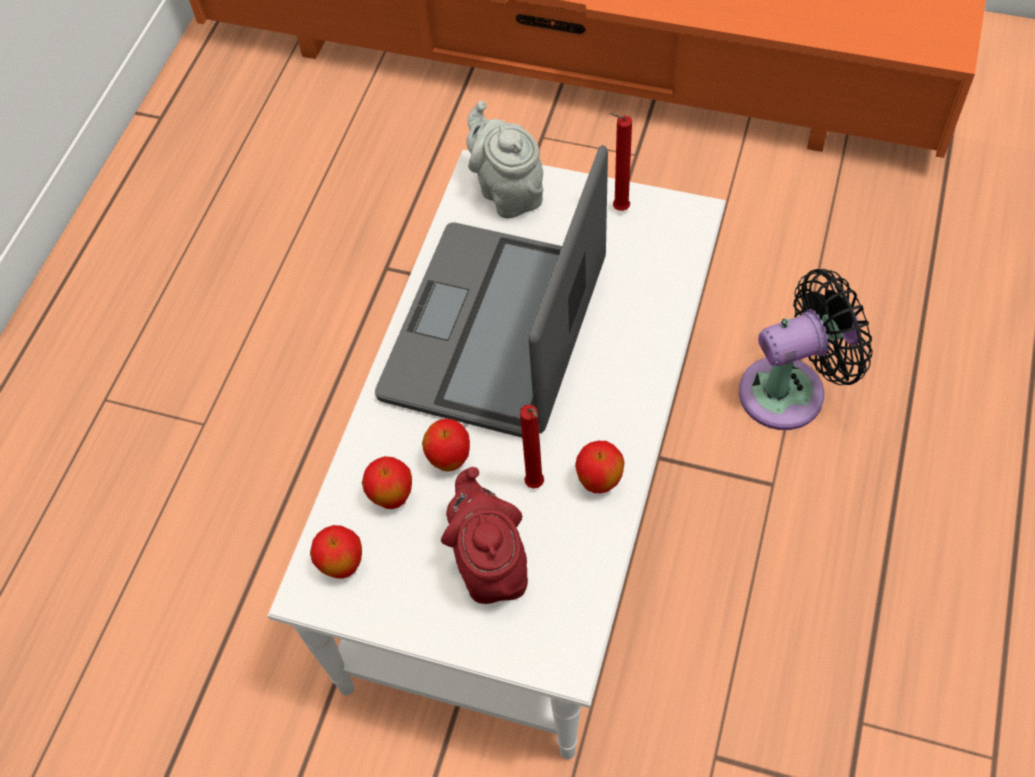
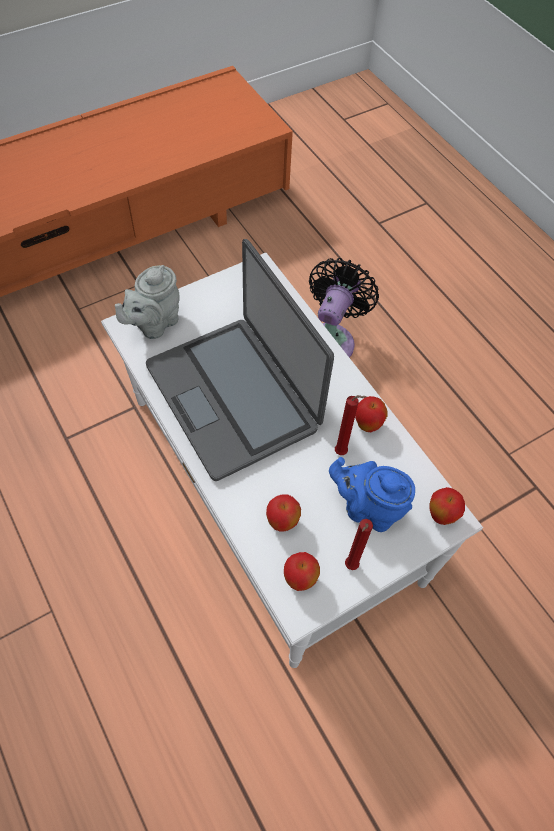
camera: 55 degrees left, 0 degrees up
(449, 460) = (288, 478): apple -> apple (441, 515)
(490, 565) = (368, 508): red teapot -> blue teapot
(507, 192) = (154, 324): grey teapot -> grey teapot turned 60 degrees counterclockwise
(618, 209) = (221, 292): red candle -> red candle (350, 567)

